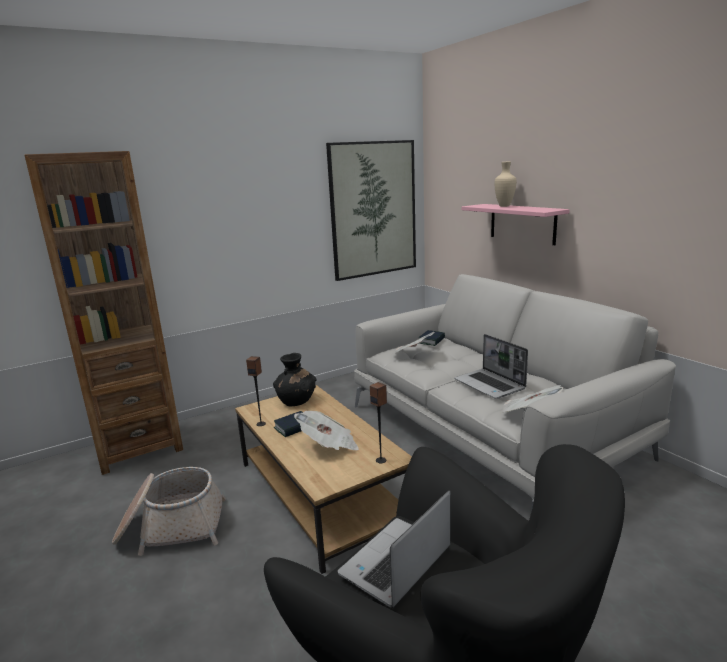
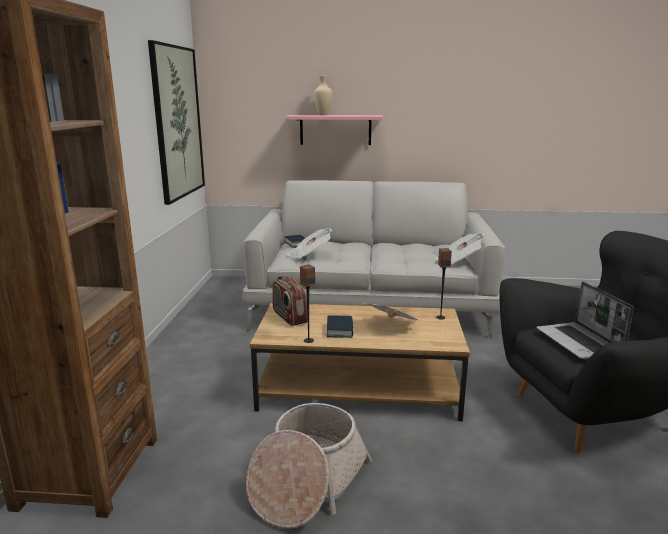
camera: 55 degrees left, 0 degrees up
(296, 401) = (289, 317): black vase -> radio
(490, 385) = (404, 255): laptop -> none

